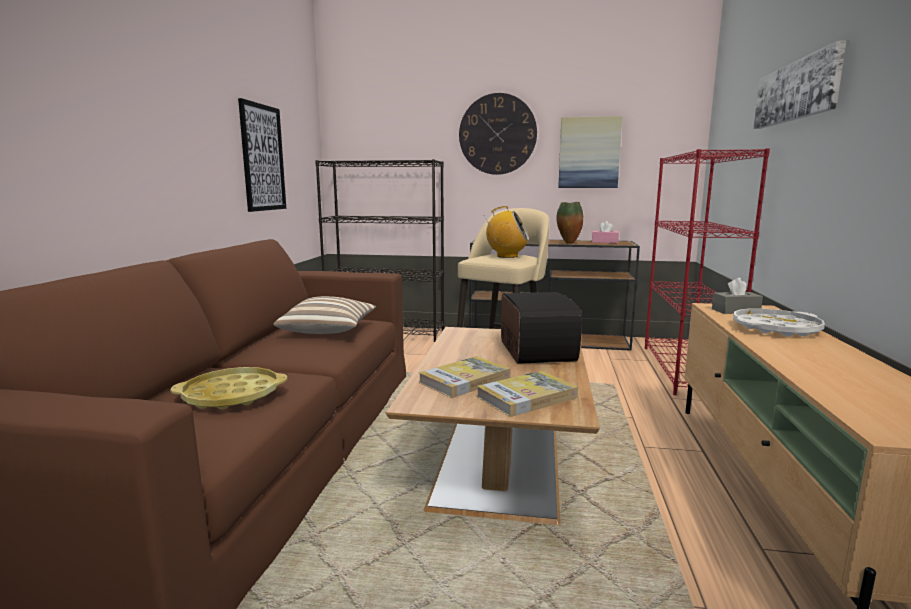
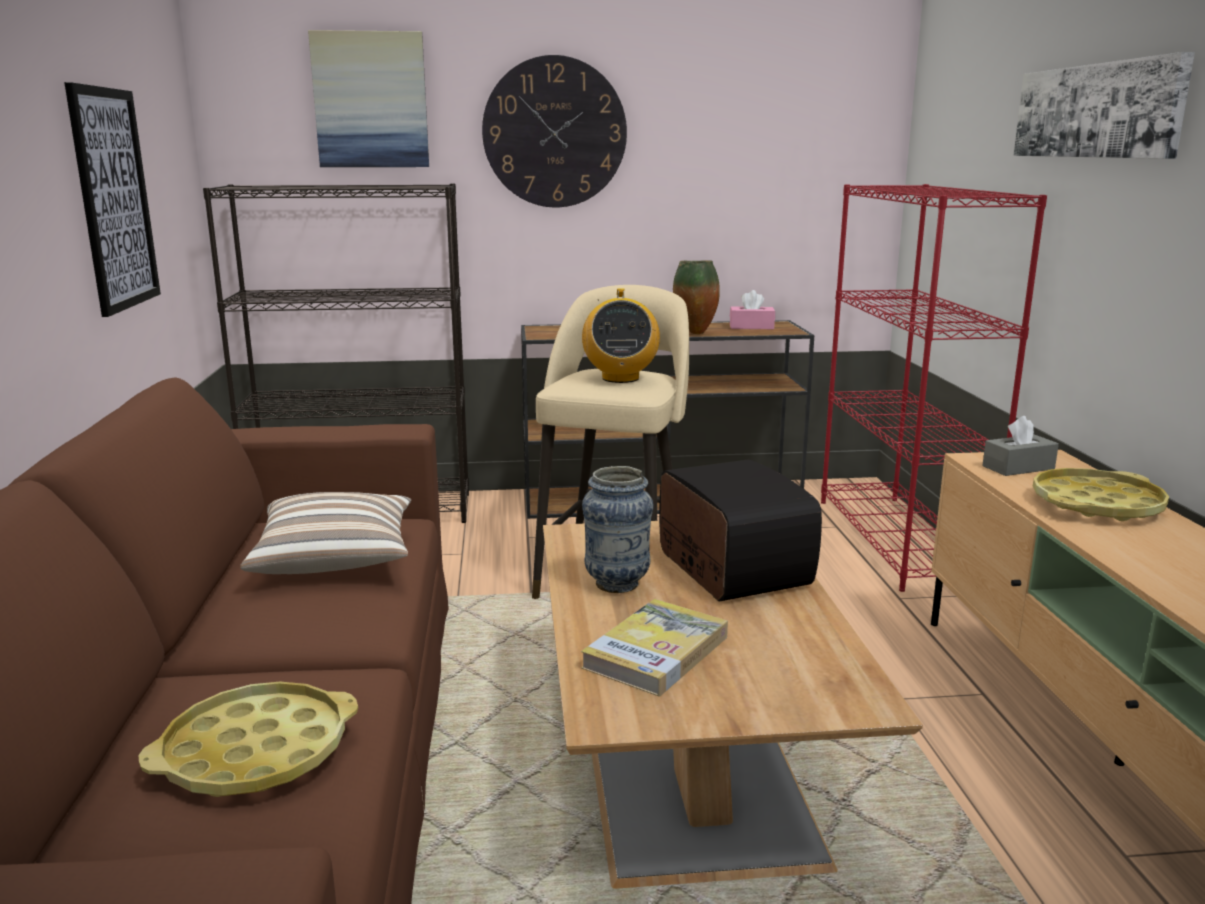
camera: 15 degrees left, 5 degrees up
(466, 352) = (617, 584): none -> vase
(507, 256) = (620, 378): radio -> radio turned 90 degrees clockwise
(527, 397) = (778, 677): book -> none
(589, 153) = (717, 168): picture -> picture (371, 100)
(775, 329) = (1096, 505): white tray -> yellow tray

